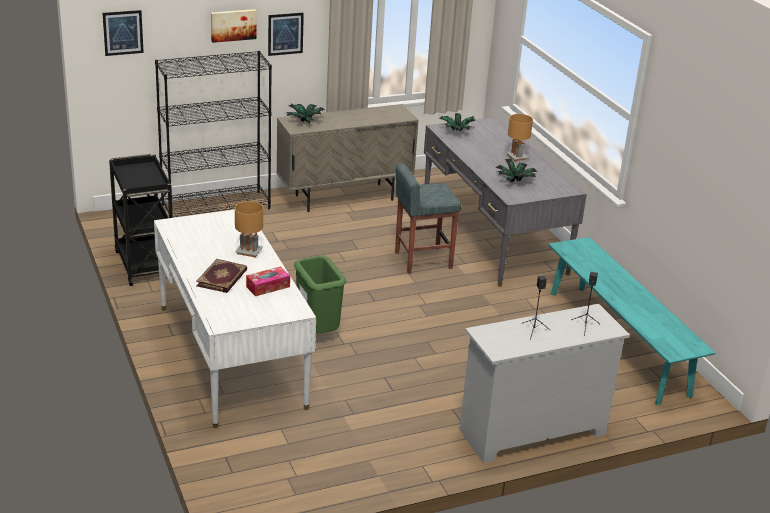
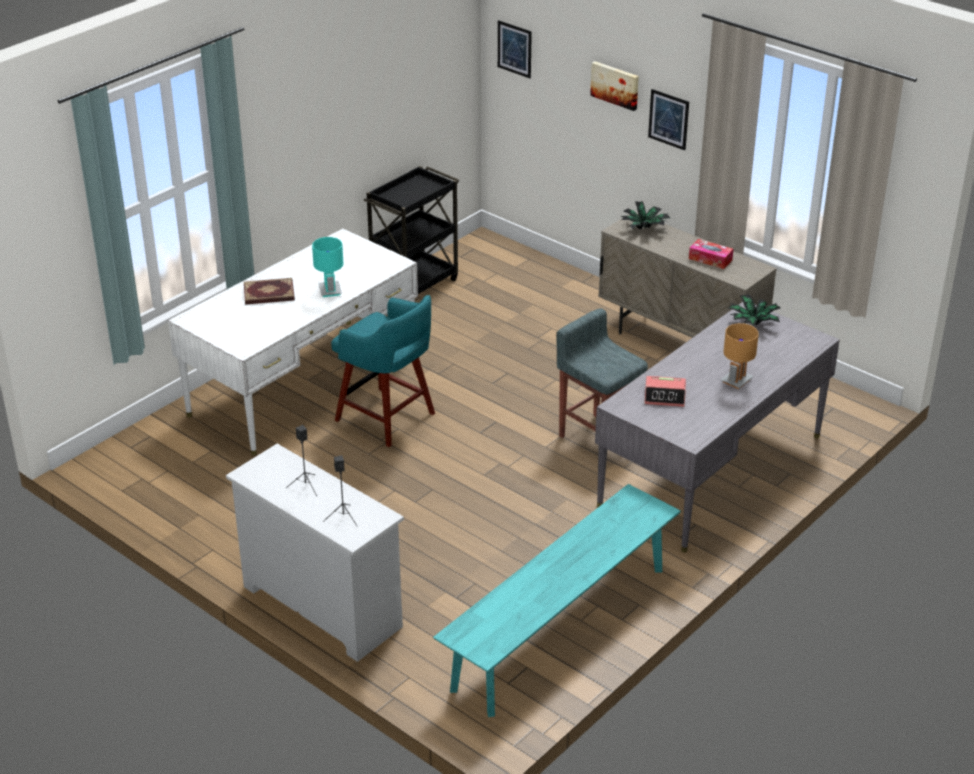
camera: 65 degrees right, 5 degrees up
(216, 206) = (566, 280): black bookcase -> none
(249, 251) = (330, 291): brown table lamp -> turquoise table lamp
(268, 286) = (274, 320): tissue box -> tissue box (710, 259)
(318, 332) = (387, 418): green trash can -> turquoise stool
(515, 182) = (665, 396): potted plant -> alarm clock

